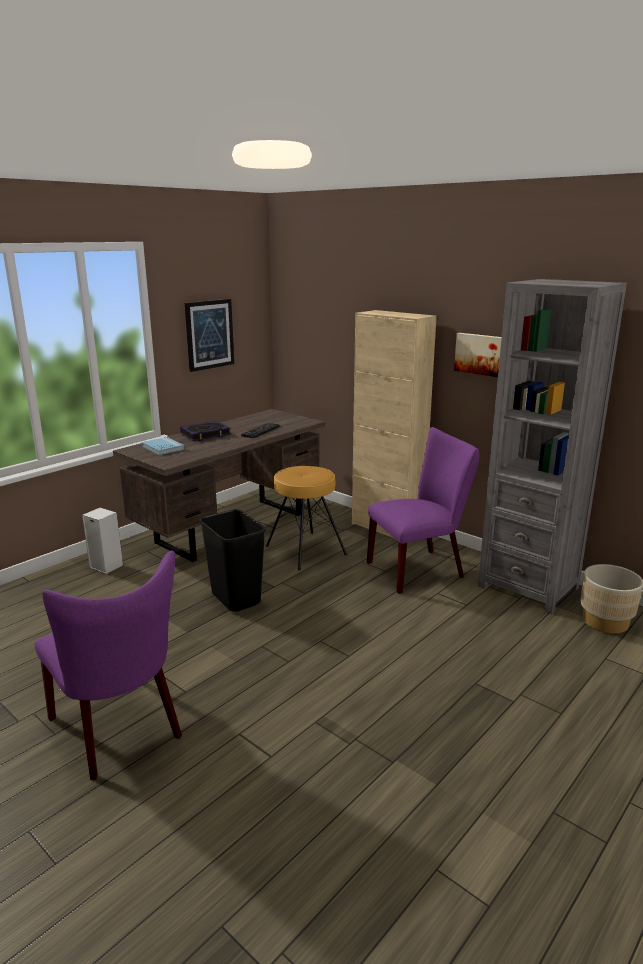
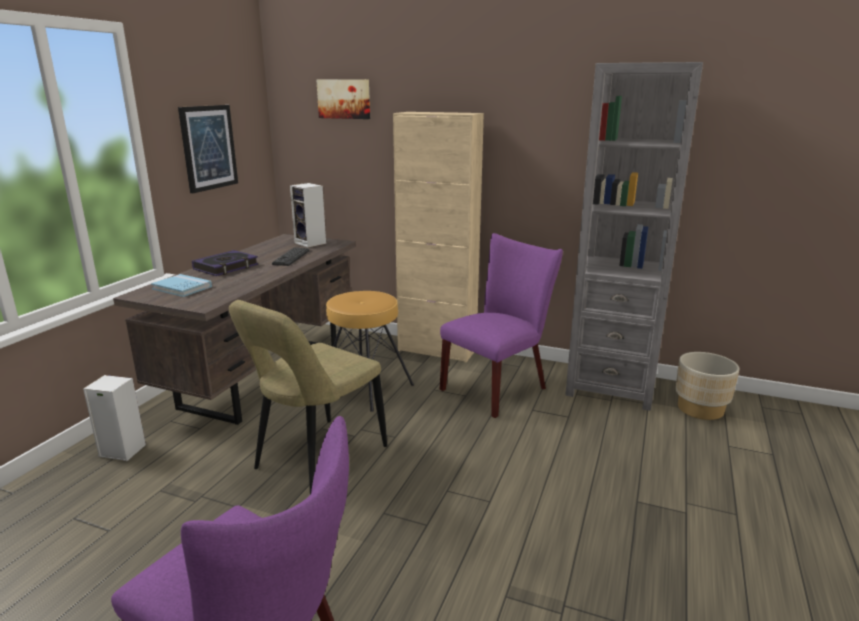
camera: 20 degrees left, 0 degrees up
(235, 599) = (316, 460): black trash can -> beige chair
(287, 419) = (311, 243): none -> speaker
(483, 354) = (540, 151): picture -> picture (344, 99)

